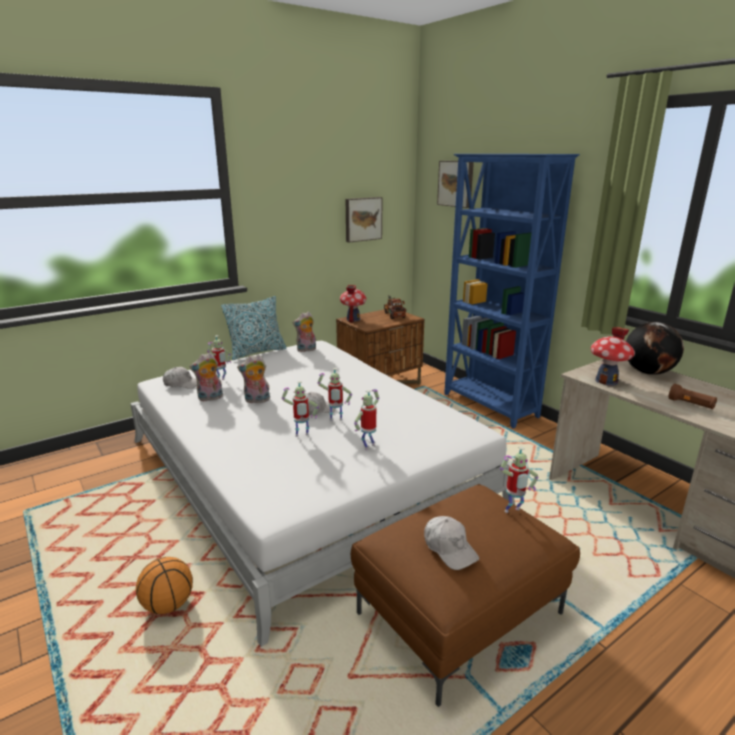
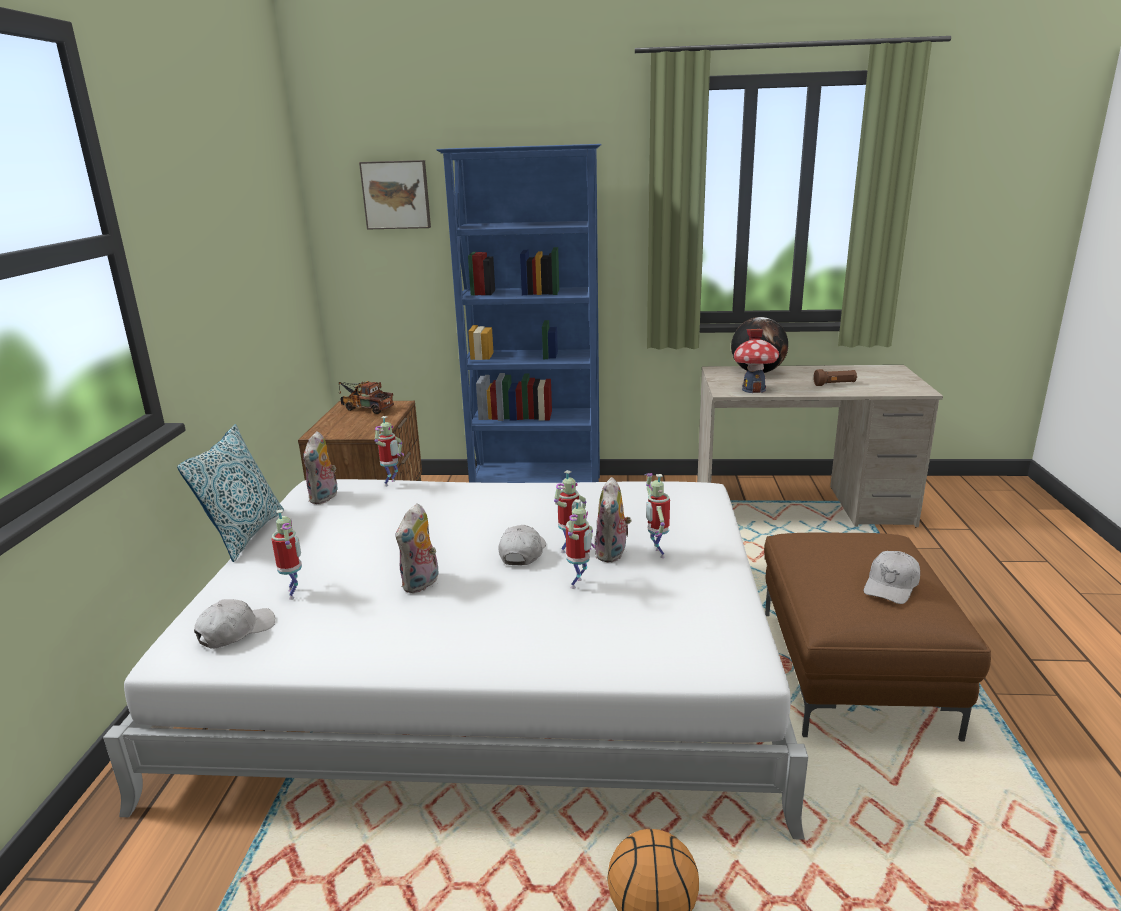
camera: 50 degrees left, 0 degrees up
(210, 398) = (341, 621): plush toy -> plush toy (612, 554)
(353, 319) = (326, 432): toy house -> none
(362, 219) = (270, 266): picture -> none
(449, 548) = (891, 586): white cap -> white cap turned 120 degrees clockwise
(513, 512) = (855, 534): toy robot -> toy robot (391, 484)

